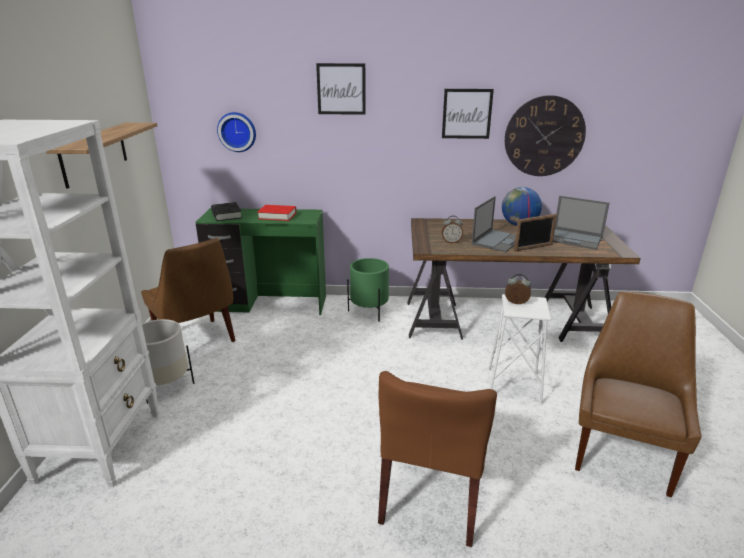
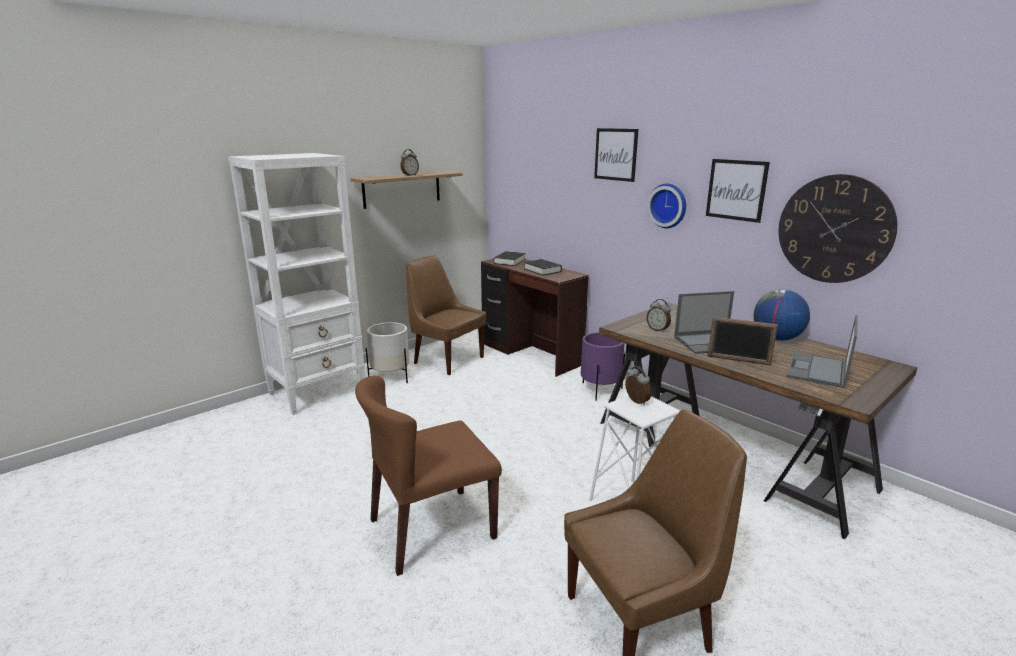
camera: 45 degrees right, 5 degrees down
(114, 134) = (409, 175): none -> alarm clock
(197, 342) = (446, 360): brown chair -> brown chair turned 120 degrees clockwise
(237, 131) = (535, 189): wall clock -> wall clock (668, 205)
(269, 304) = (530, 355): green desk -> brown desk
(277, 216) = (542, 270): red book -> black book
(369, 312) = (600, 390): green planter -> purple planter
(575, 239) = (818, 370): laptop -> laptop turned 45 degrees clockwise

